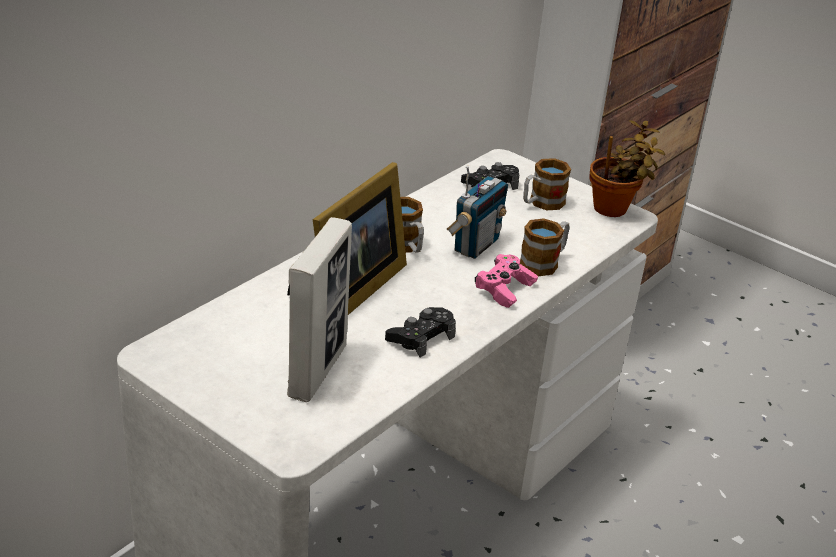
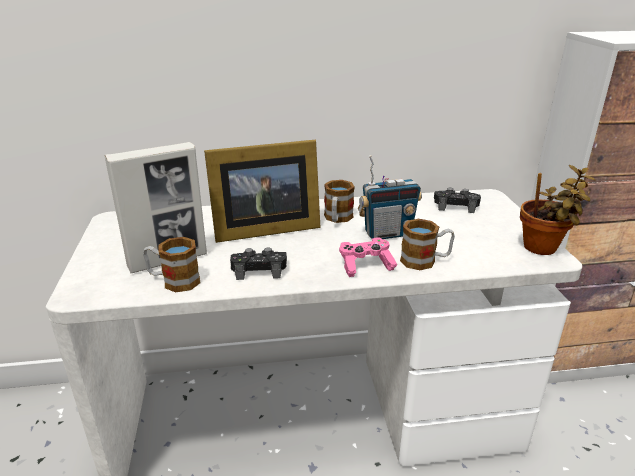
camera: 45 degrees right, 5 degrees down
(541, 203) = (481, 226): mug -> mug (174, 281)

